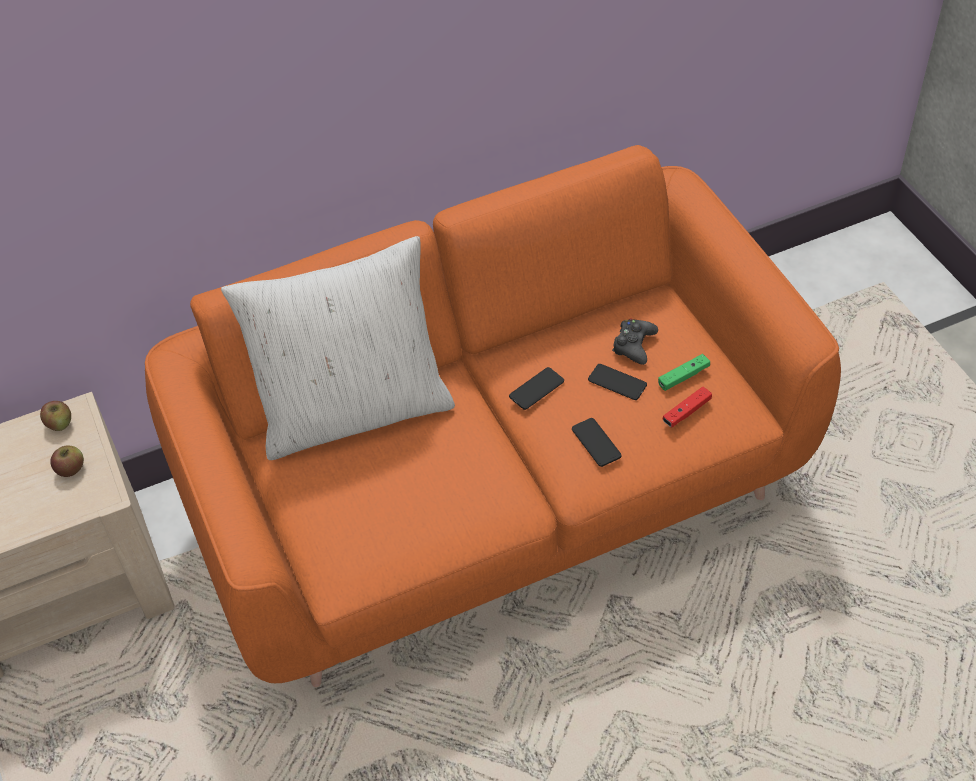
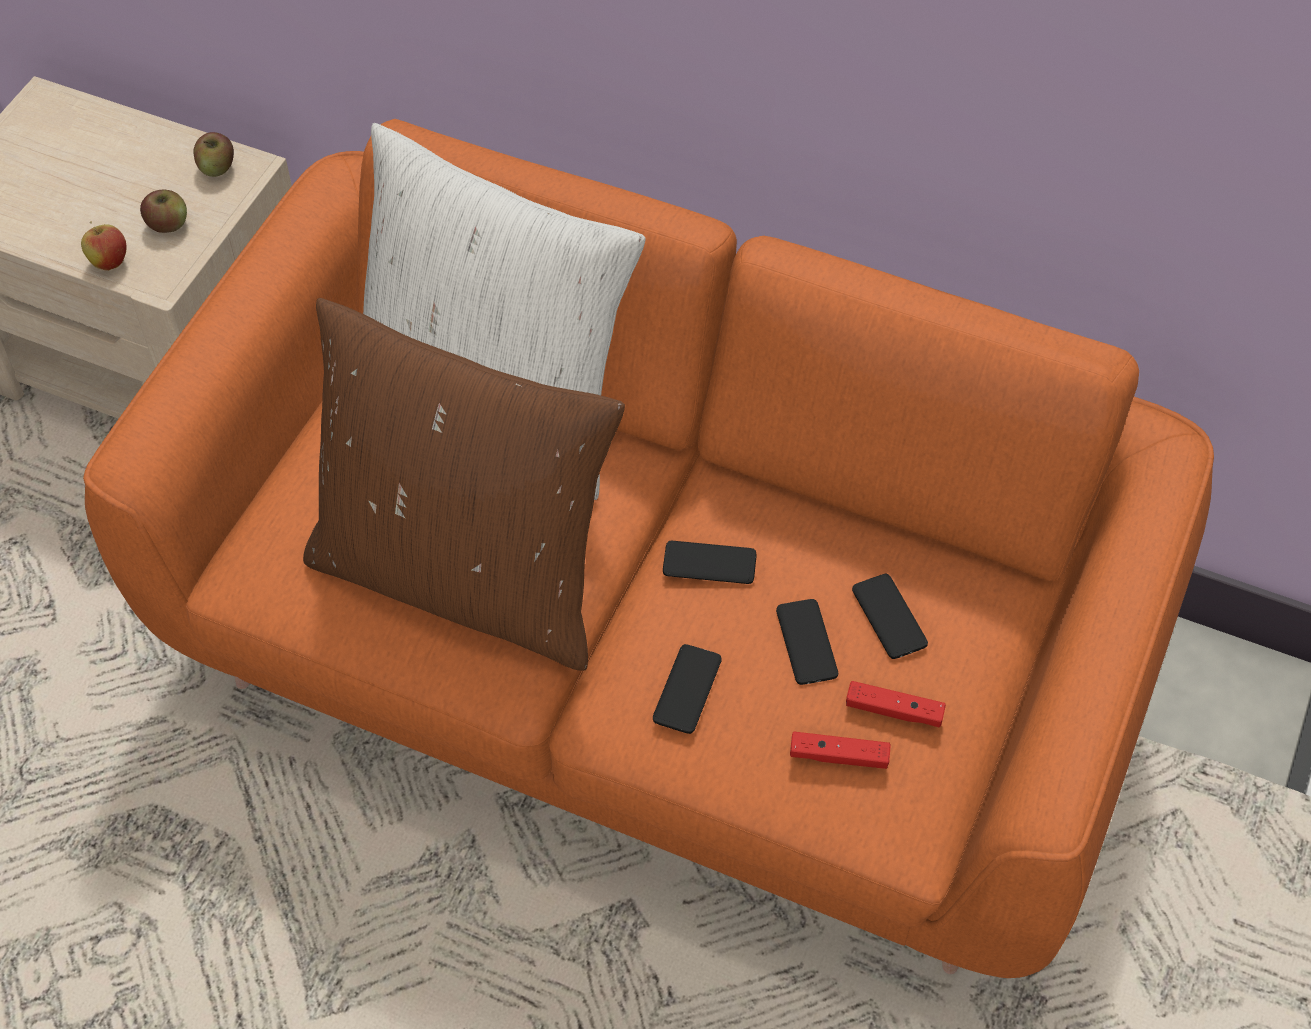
camera: 45 degrees right, 5 degrees up
(63, 511) = (109, 262): none -> apple
(440, 487) = (466, 576): none -> brown pillow
(634, 345) = (889, 617): black game controller -> phone
(683, 376) = (894, 710): green game controller -> red game controller

